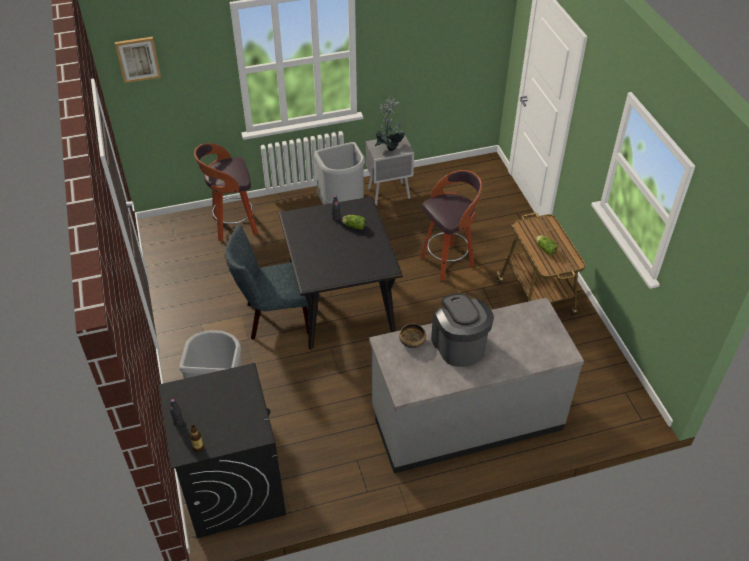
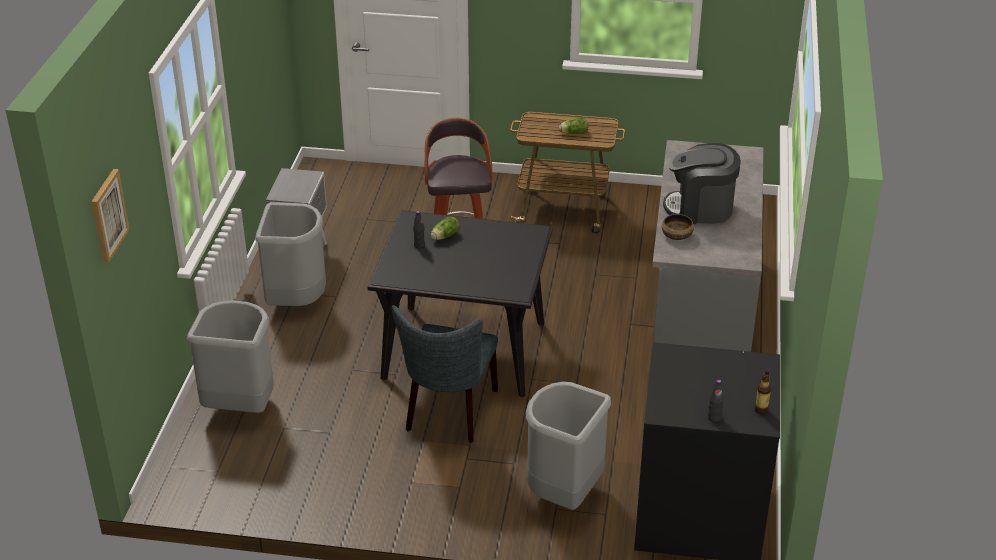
camera: 65 degrees left, 10 degrees down
(233, 226) = (241, 407): stool -> grey trash can
(389, 147) = (296, 186): potted plant -> none

